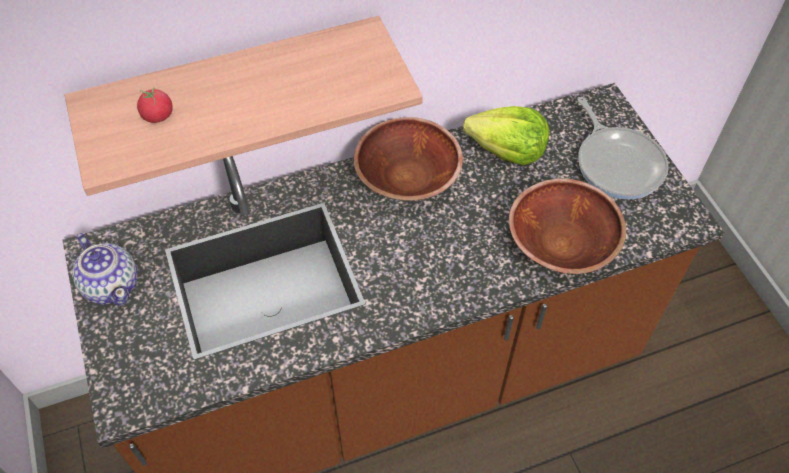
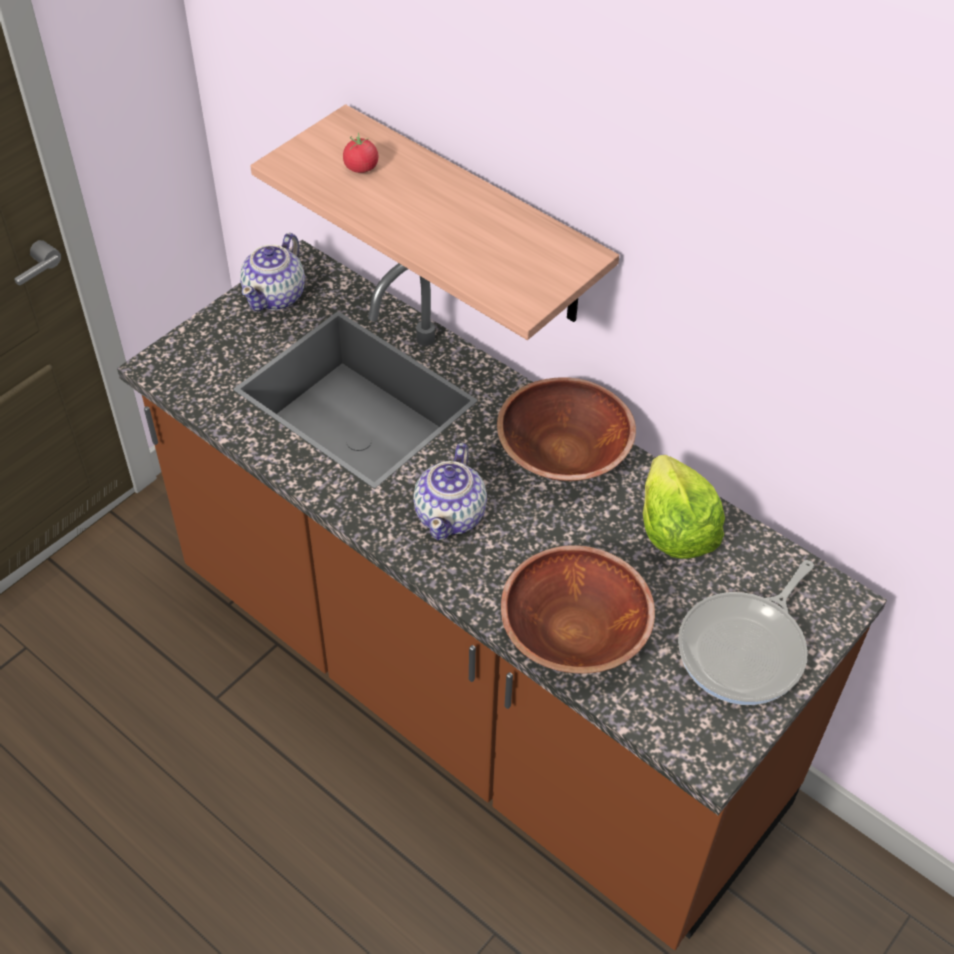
camera: 60 degrees right, 5 degrees down
(420, 267) = (451, 515): none -> teapot

